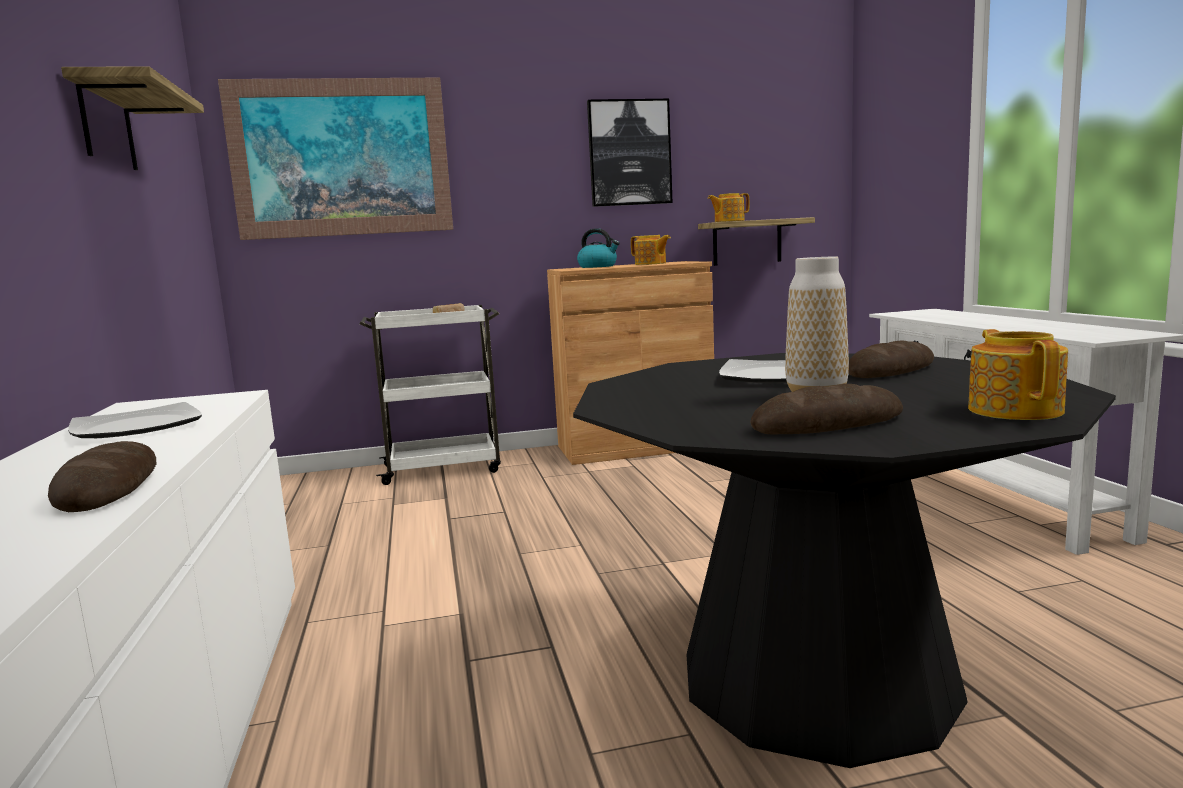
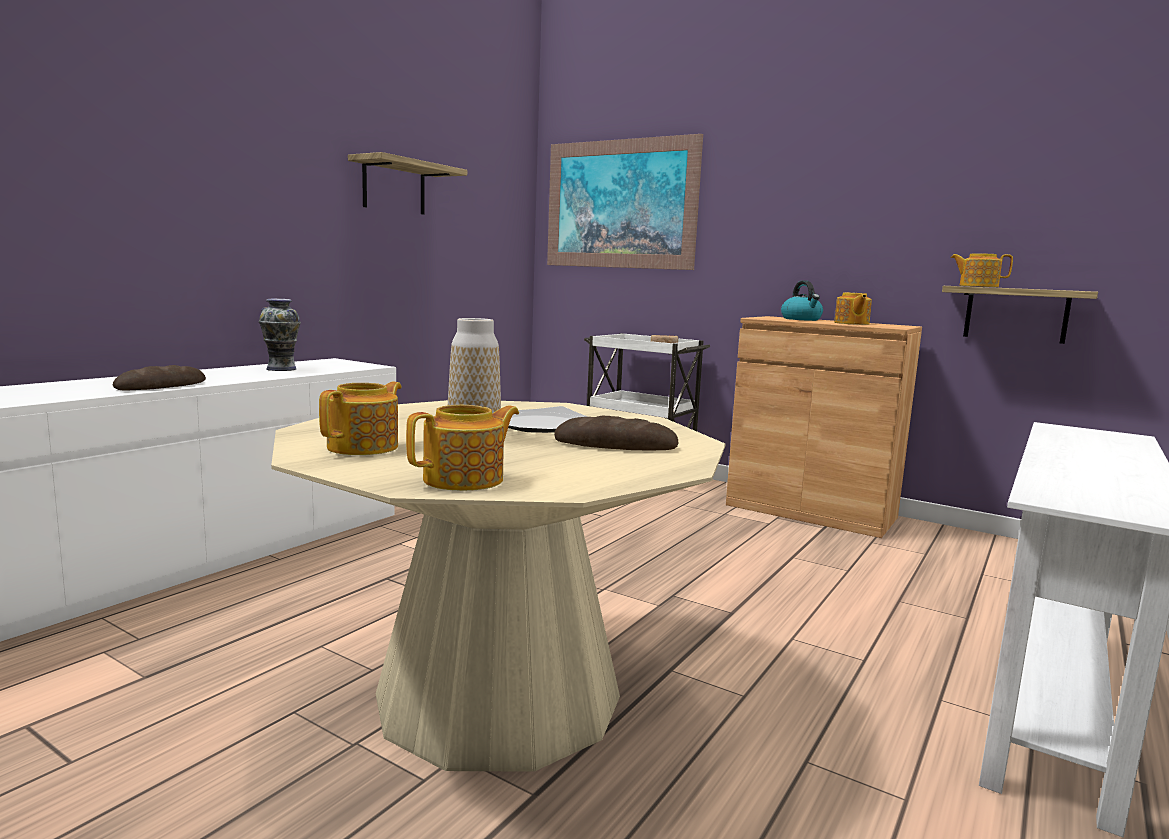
camera: 45 degrees right, 0 degrees up
(138, 426) = (281, 369): plate -> vase
(629, 153) = (877, 203): picture -> none
(817, 677) = (498, 695): black dining table -> beige dining table
(827, 424) = (365, 447): bread -> teapot

